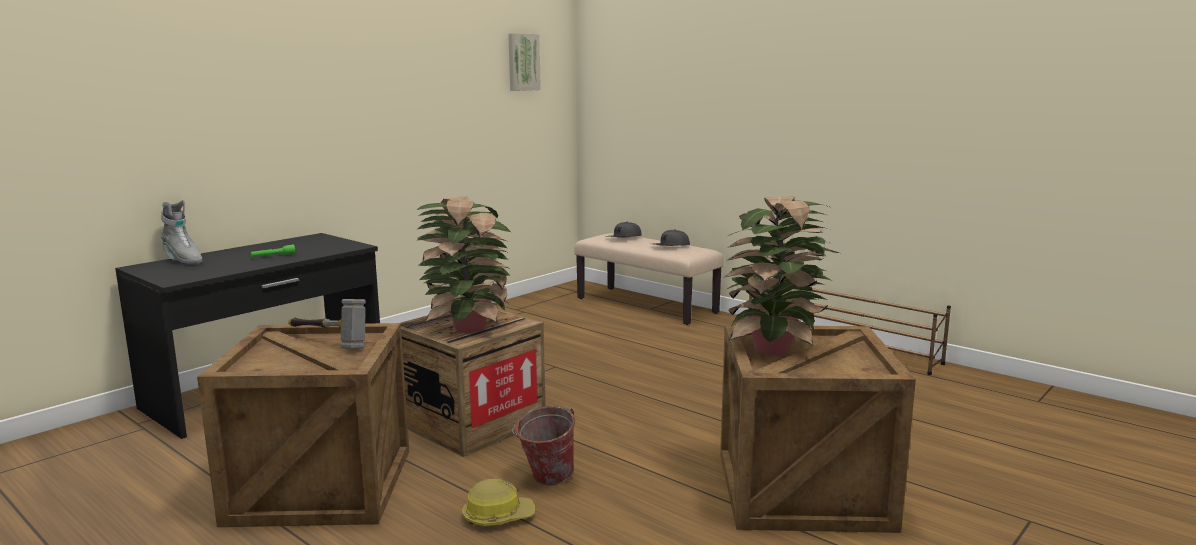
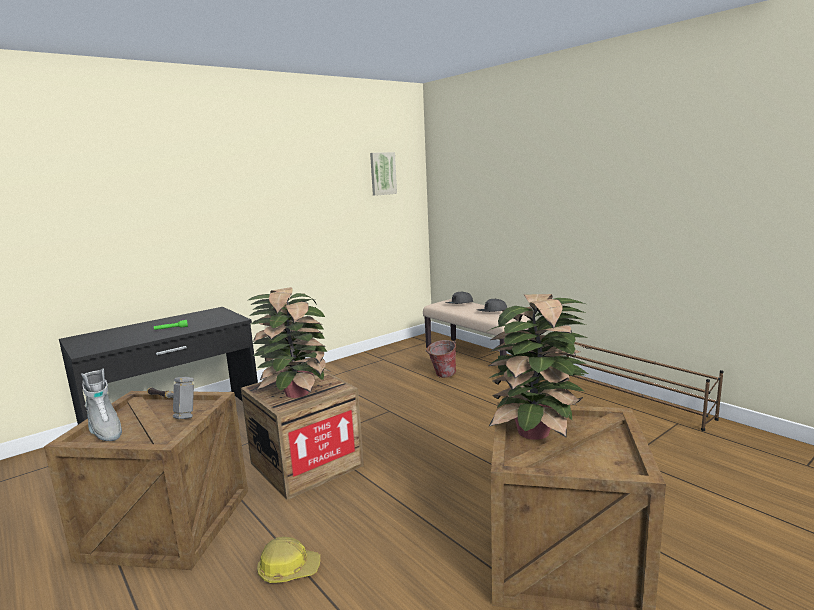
camera: 10 degrees right, 0 degrees up
(182, 260) = (108, 332): grey boot -> grey boot (105, 431)
(545, 480) = (342, 530): bucket -> bucket (442, 375)

